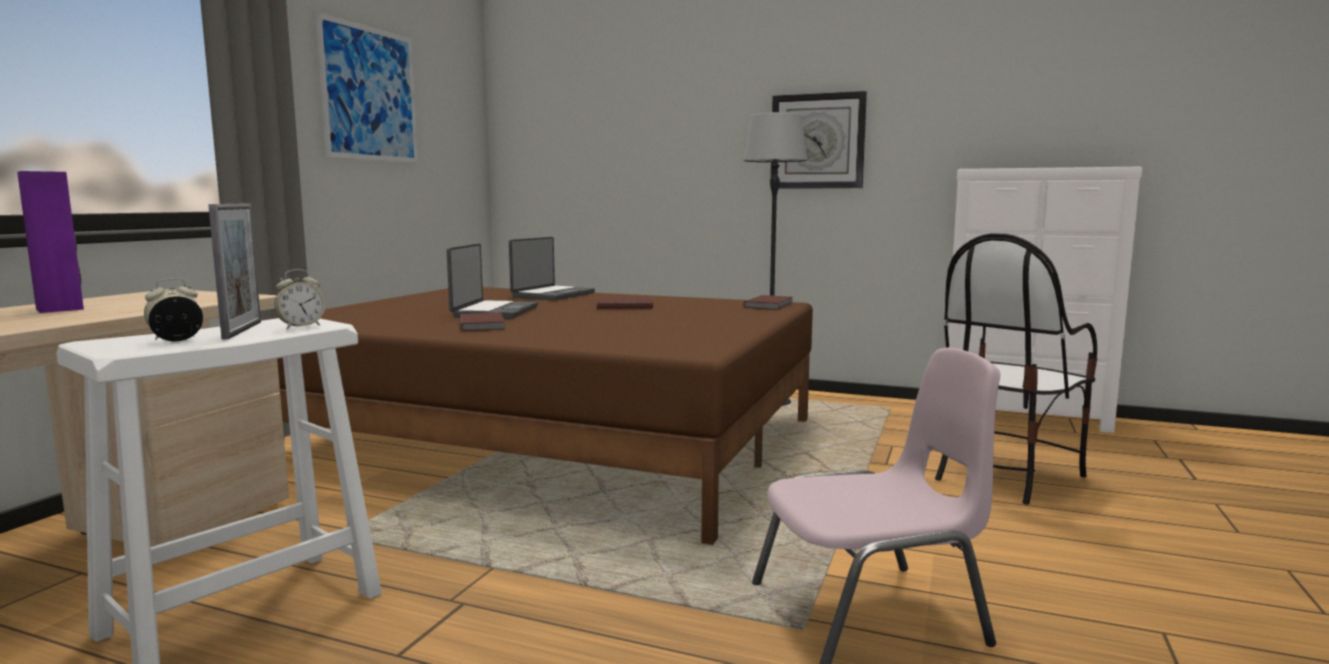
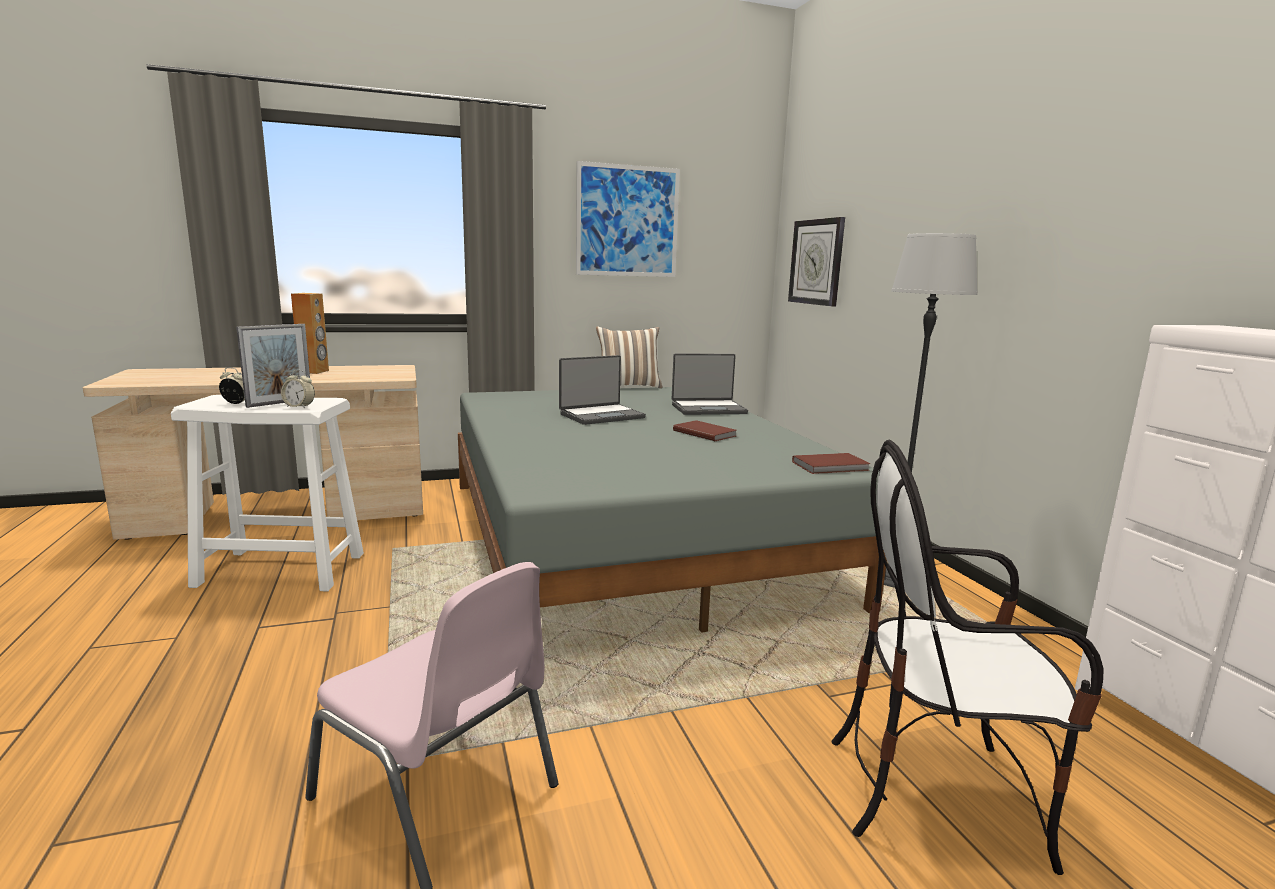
camera: 50 degrees right, 5 degrees up
(60, 309) = (314, 371): purple speaker -> brown speaker
(406, 293) = (628, 386): none -> pillow
(483, 324) = (546, 425): brown book -> none
(551, 441) = (629, 537): brown bed -> grey bed
(817, 141) = (1034, 266): wall clock -> wall clock (816, 262)

